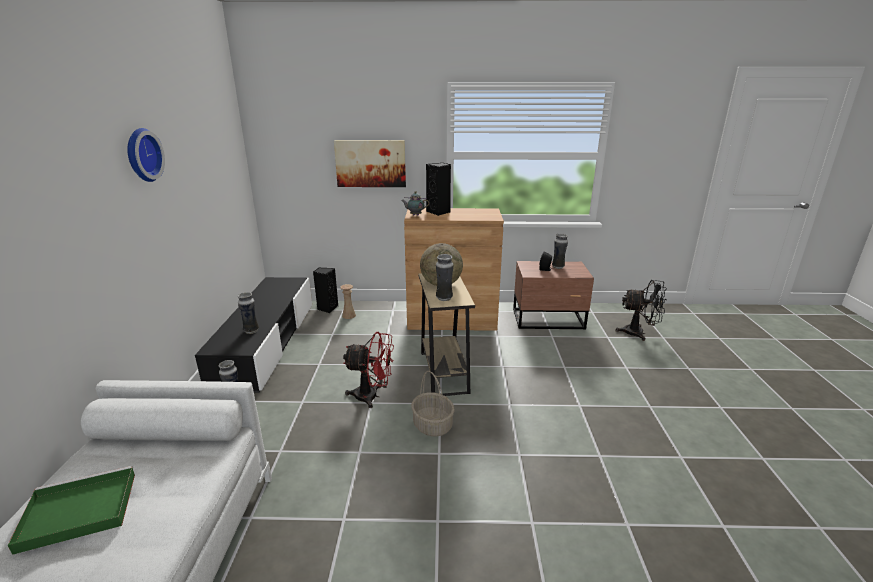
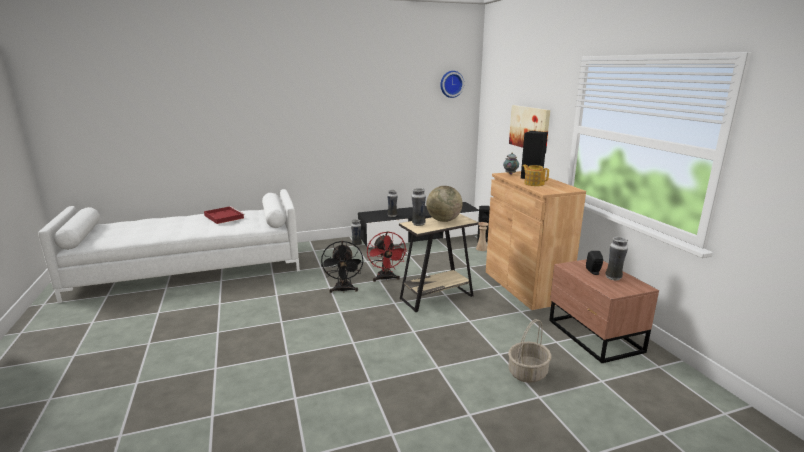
camera: 70 degrees right, 5 degrees down
(76, 512) = (223, 216): green tray -> red tray
(141, 155) = (355, 94): wall clock -> wall clock (451, 84)
(432, 425) = (367, 304): basket -> basket (527, 372)
(462, 215) = (534, 183): none -> teapot
(639, 333) = (646, 408): black fan -> black fan (343, 290)

